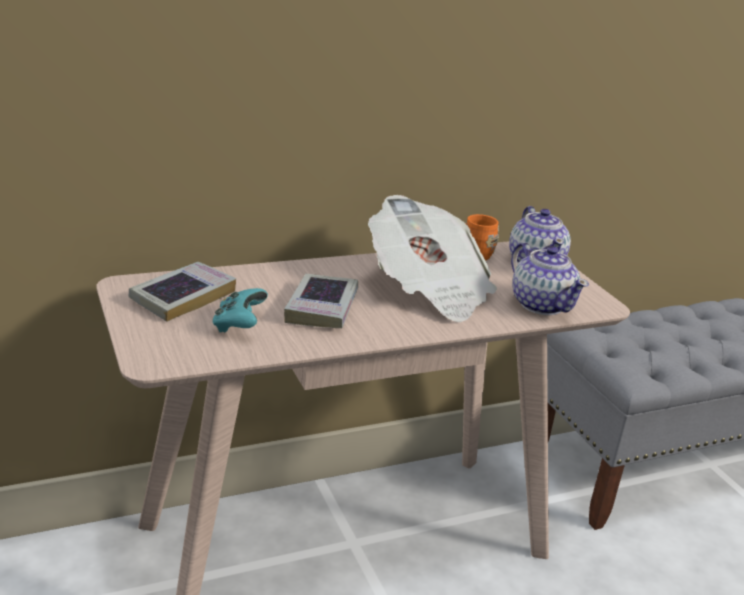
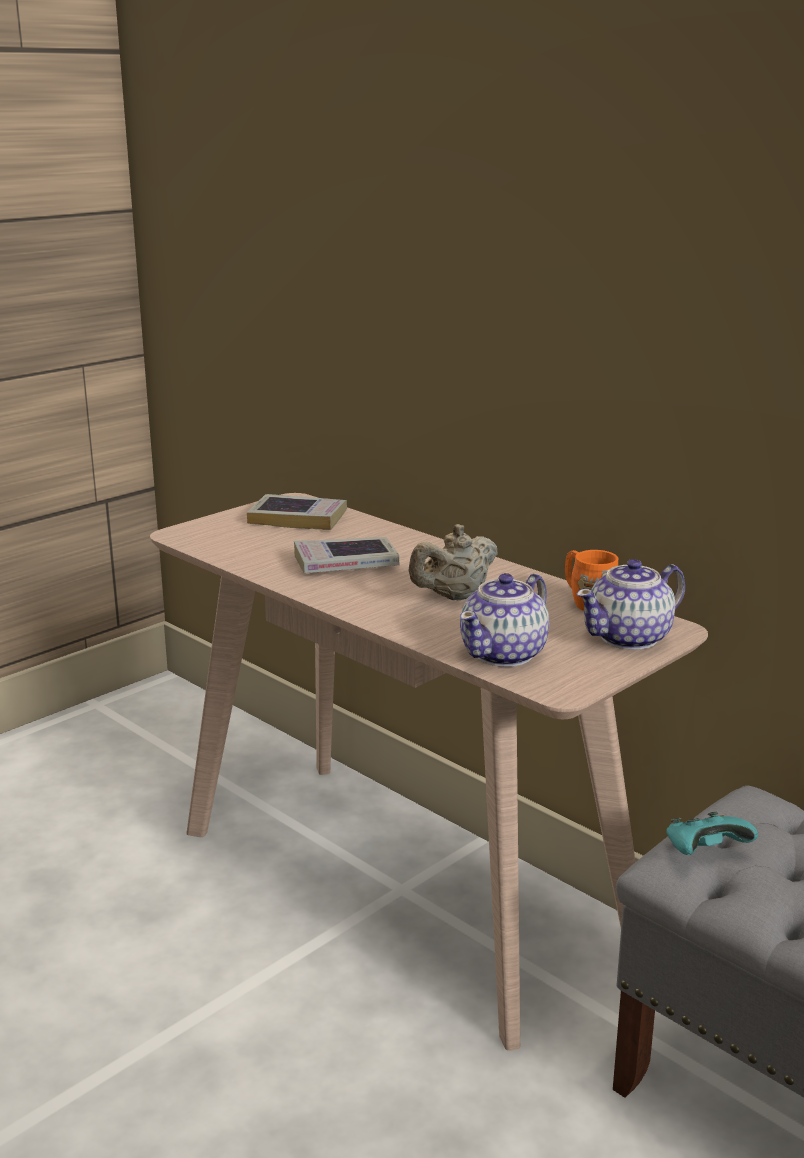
camera: 70 degrees right, 5 degrees down
(239, 325) = (272, 544): turquoise game controller -> turquoise game controller (705, 852)
(429, 290) = (454, 597): newspaper -> beige teapot

